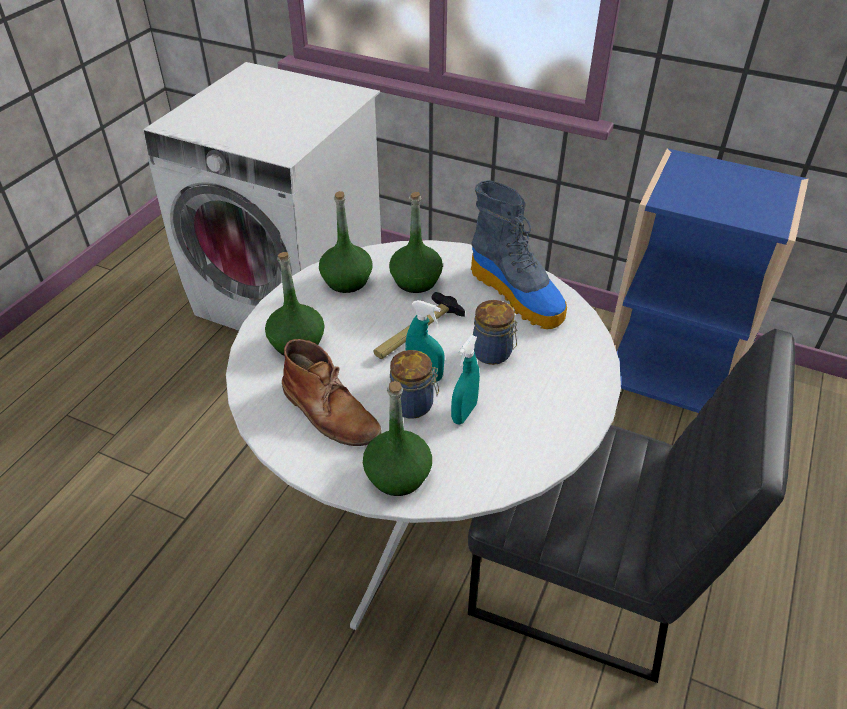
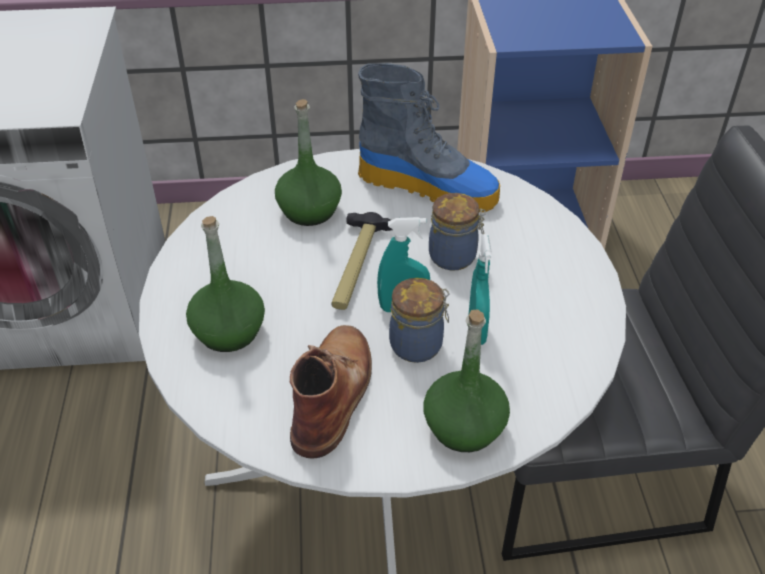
camera: 30 degrees left, 0 degrees up
(330, 412) = (333, 392): brown boot -> brown boot turned 90 degrees counterclockwise
(347, 281) = (230, 239): green bottle -> none

